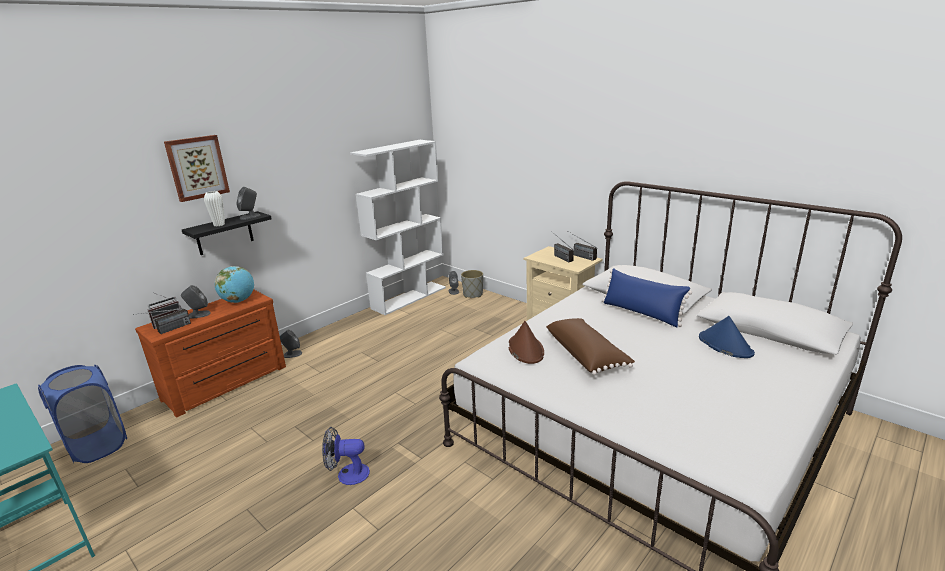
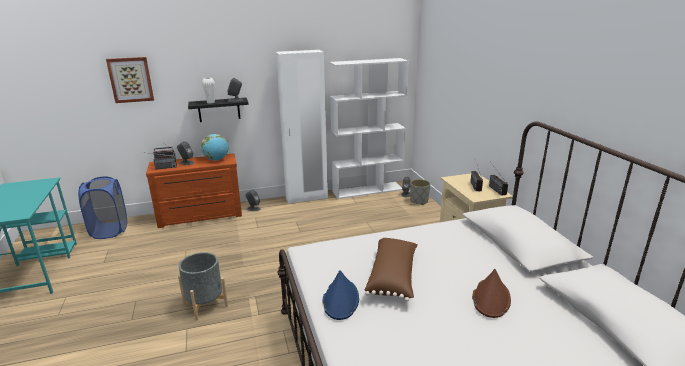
camera: 30 degrees right, 0 degrees up
(197, 167) = (204, 59): picture -> picture (131, 79)
(347, 324) = (306, 198): none -> white wardrobe
(347, 474) = (205, 304): fan -> grey planter
(525, 349) = (350, 254): brown hat -> brown hat (491, 298)
(641, 313) = (493, 257): blue pillow -> none
(725, 345) = (542, 318): blue hat -> blue hat (340, 299)

